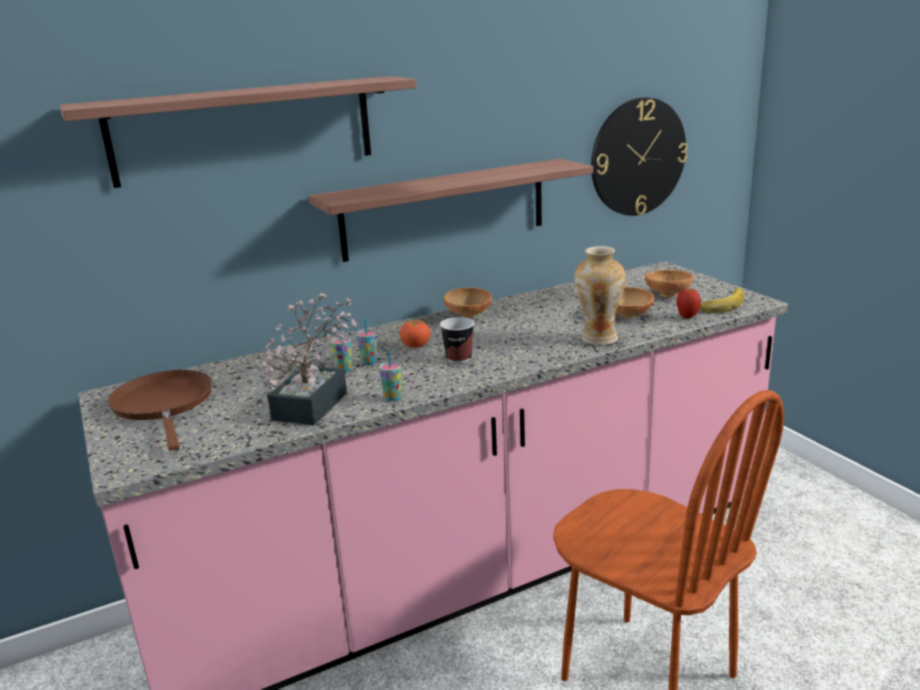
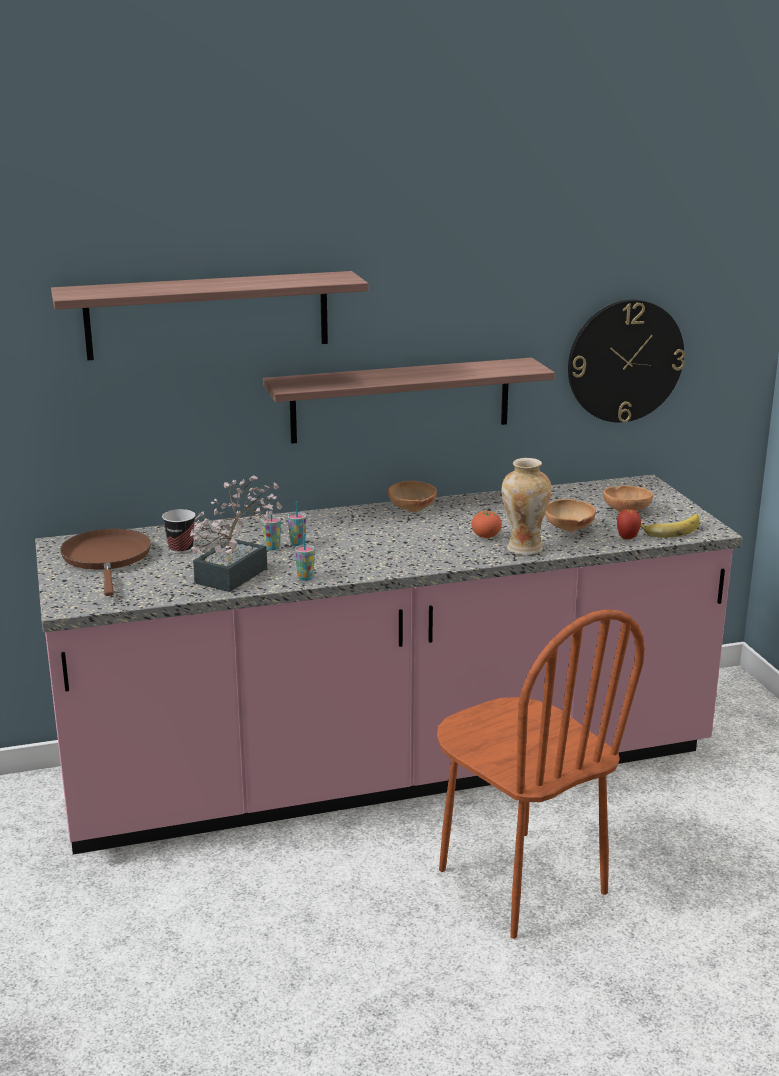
camera: 10 degrees right, 0 degrees up
(416, 346) = (347, 534): tomato -> tomato (486, 537)
(459, 358) = (381, 550): cup -> cup (181, 549)

